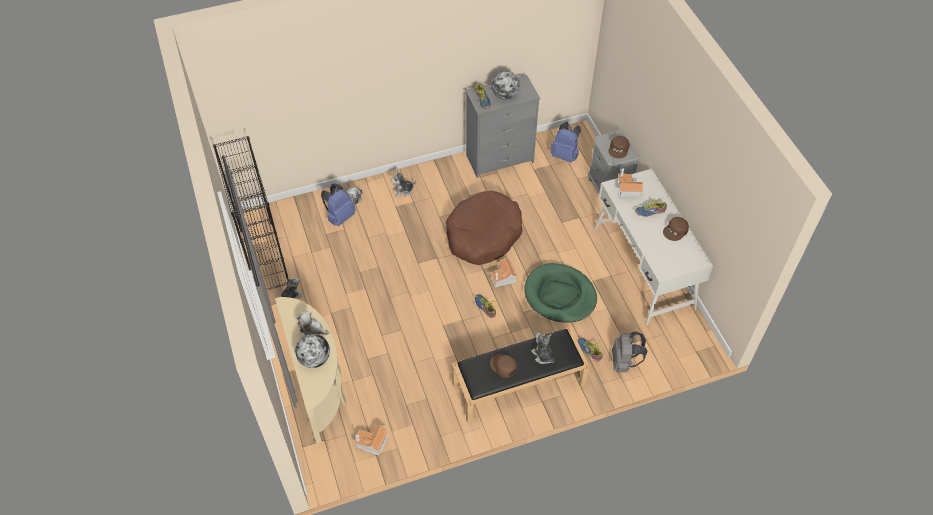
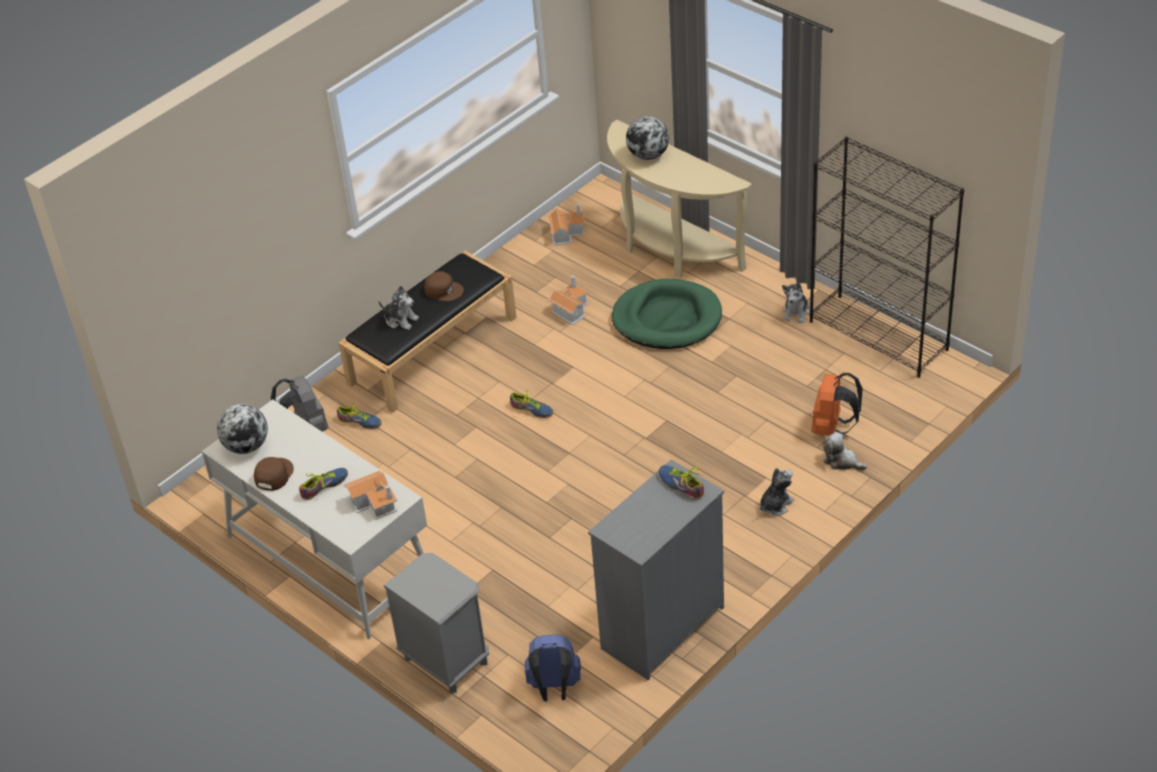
camera: 155 degrees right, 10 degrees down
(312, 329) = (677, 176): plush toy -> none
(339, 217) = (832, 427): blue backpack -> orange backpack
(483, 235) = (601, 497): brown dog bed -> none
(503, 278) = (531, 455): toy house -> toy house (570, 309)
(505, 96) = (649, 508): globe -> globe (246, 446)
(560, 295) = (436, 468): green dog bed -> green dog bed (667, 318)
(619, 149) = (424, 583): brown cap -> none

